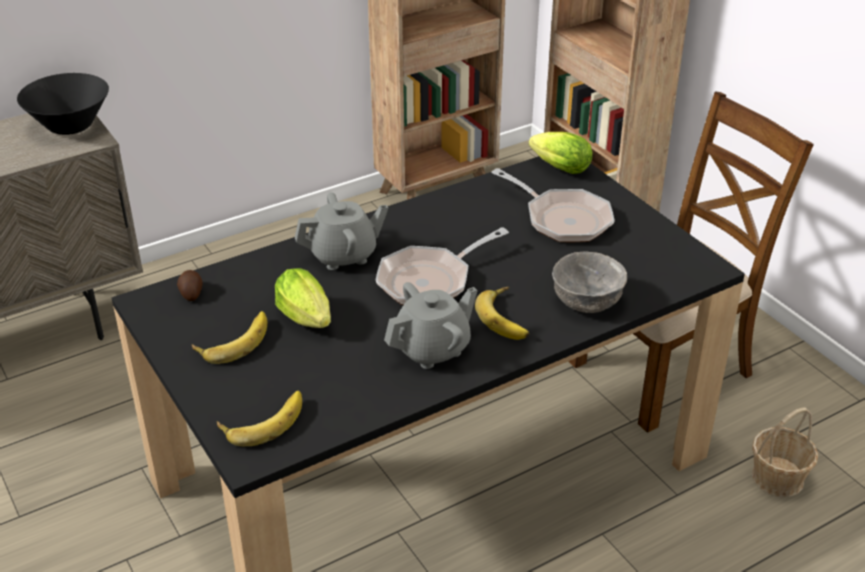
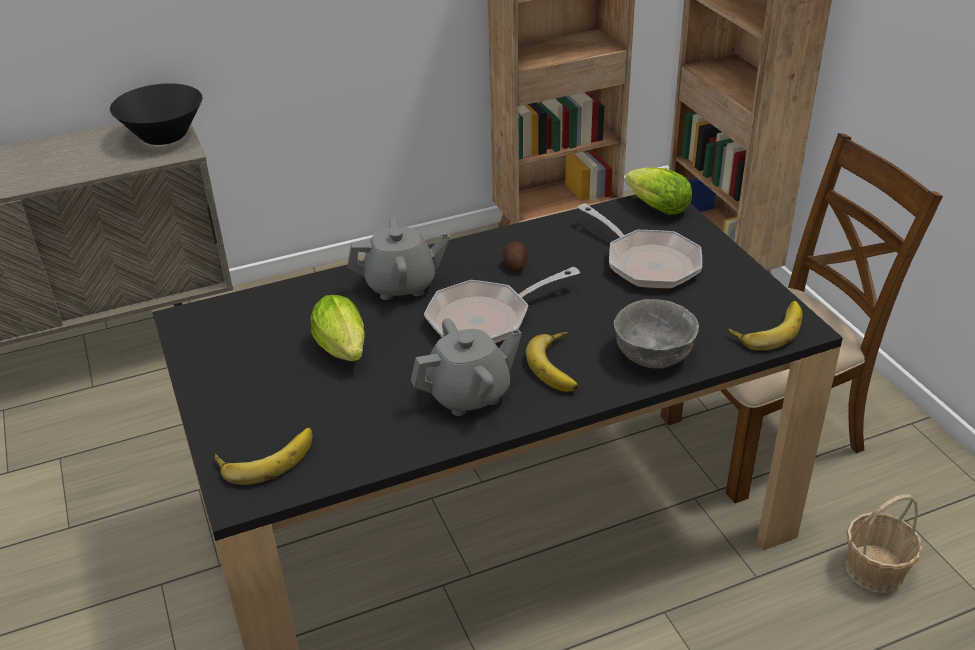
camera: 10 degrees right, 0 degrees up
(191, 293) = (233, 313): potato -> potato (515, 265)
(233, 340) = (261, 367): banana -> banana (767, 328)

